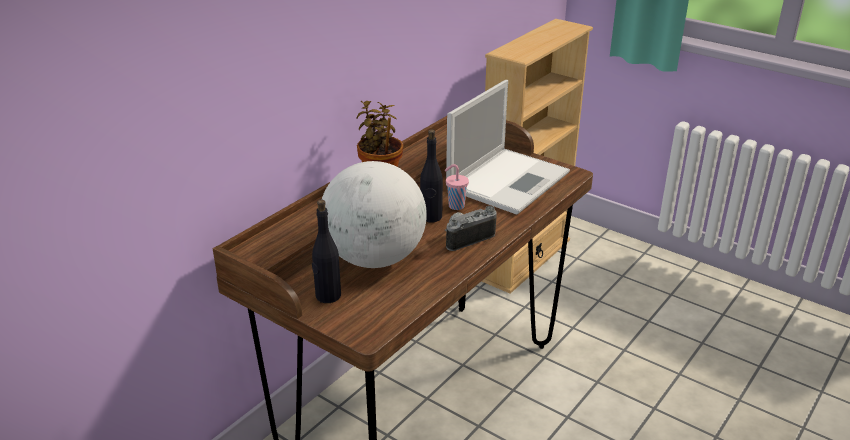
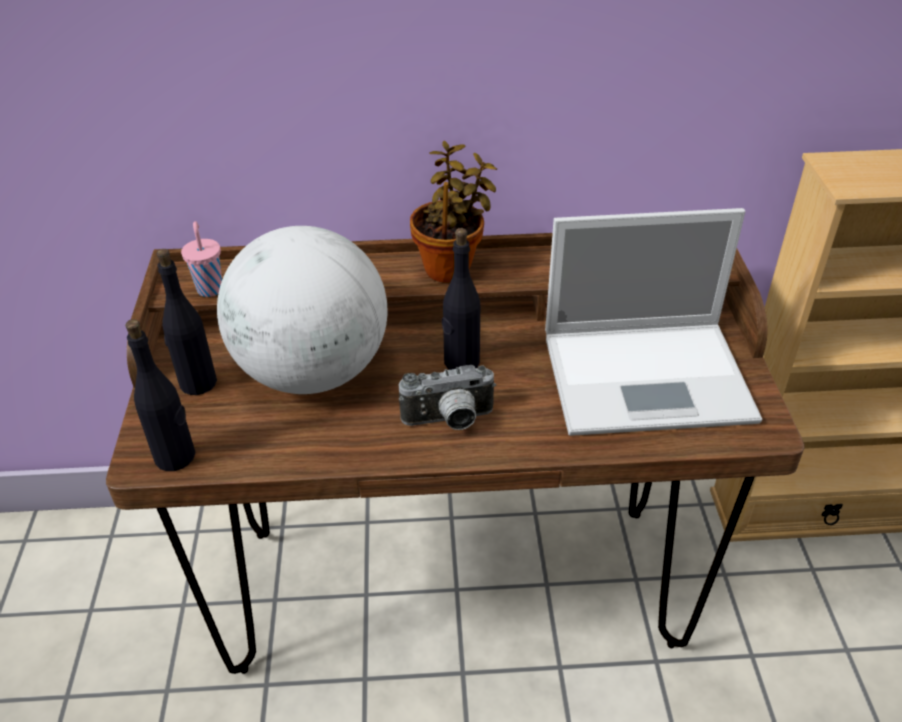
camera: 50 degrees right, 10 degrees up
(378, 324) = (175, 457): none -> black bottle
(455, 206) = (515, 367): pink cup -> pink cup (210, 288)
(466, 238) = (449, 421): camera -> camera turned 150 degrees clockwise

